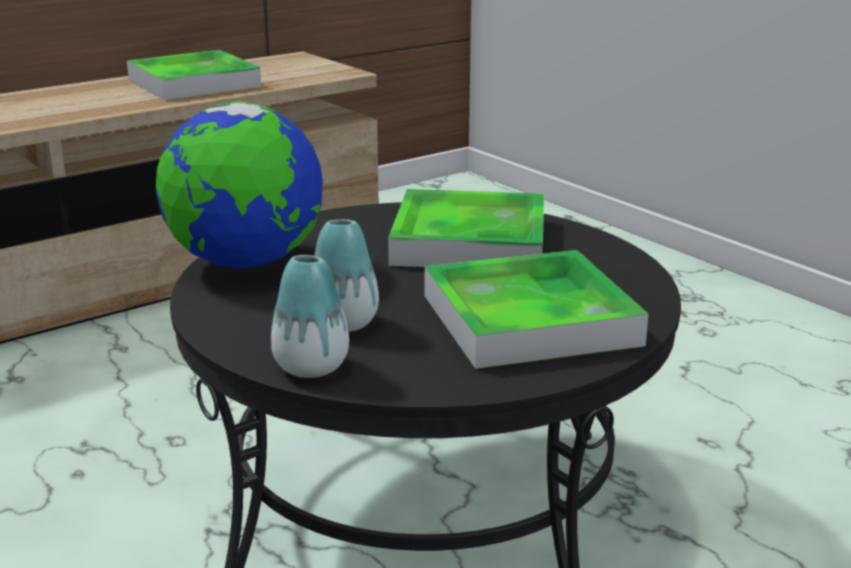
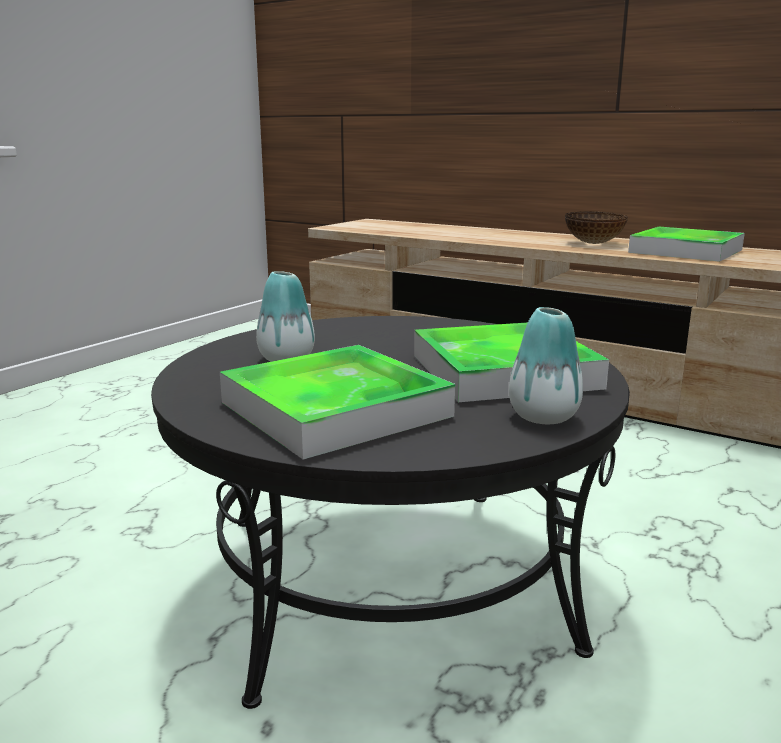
camera: 70 degrees right, 5 degrees down
(87, 99) = (593, 243): none -> bowl
(245, 263) = (376, 325): globe -> none
(311, 367) = (206, 362): vase -> vase (543, 417)

